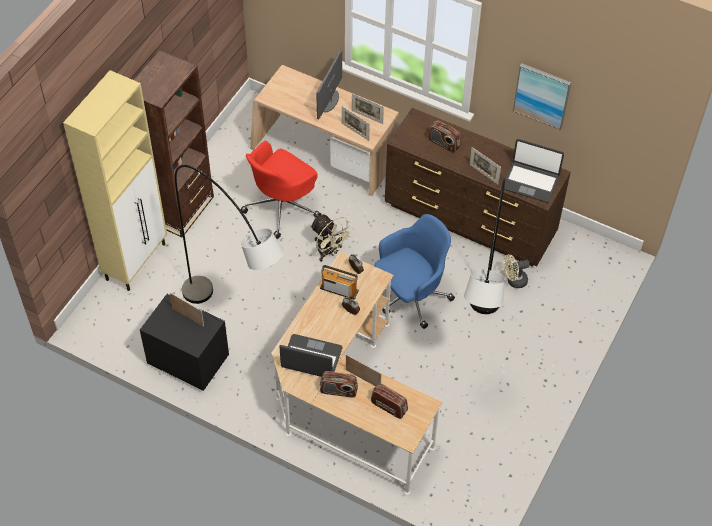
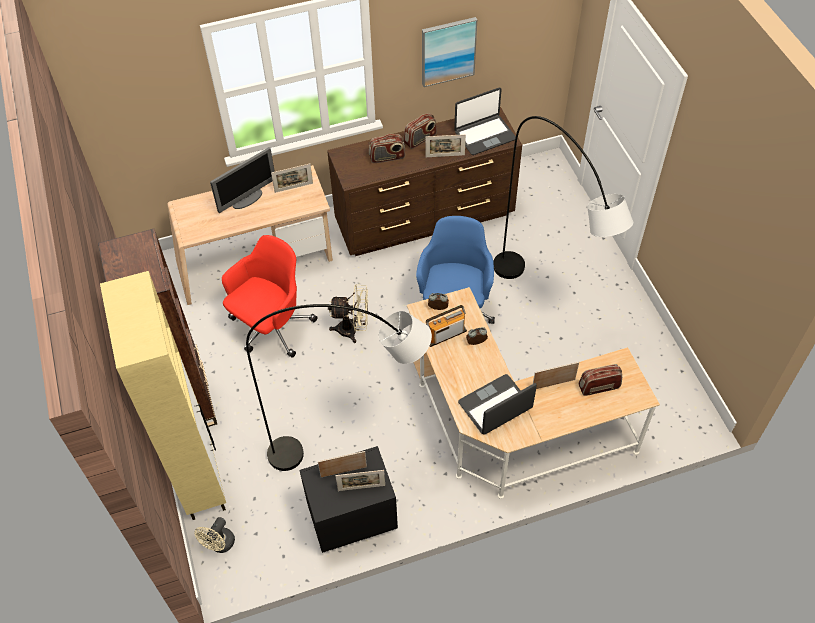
camera: 45 degrees left, 0 degrees up
(282, 206) = (271, 327): red office chair -> red office chair turned 135 degrees counterclockwise
(330, 101) = (247, 199): monitor -> monitor turned 105 degrees counterclockwise
(338, 391) = (548, 411): radio -> radio (420, 139)
(355, 132) = (299, 206): picture frame -> picture frame (361, 488)
(514, 281) = (509, 235): beige fan -> beige fan (219, 545)

